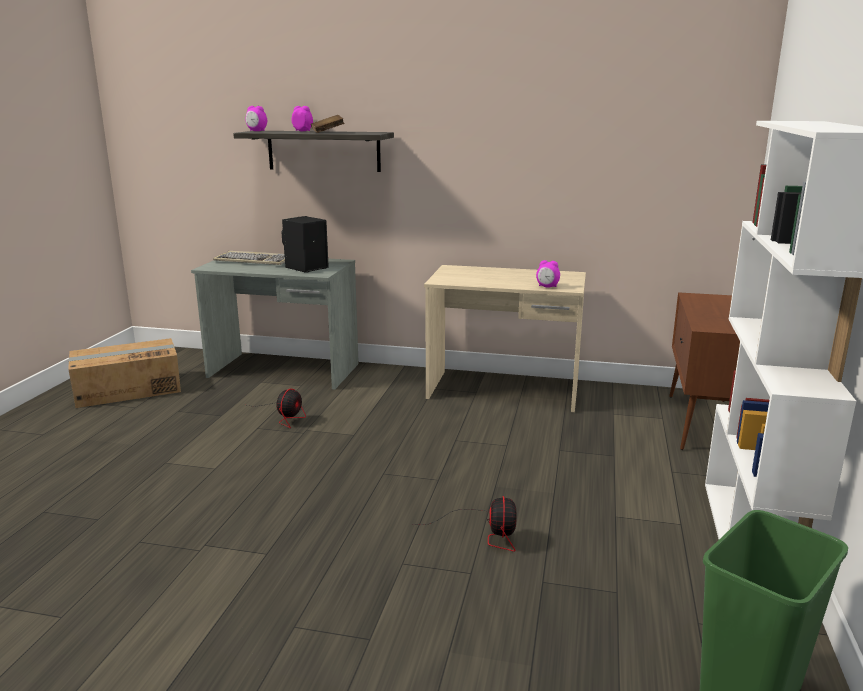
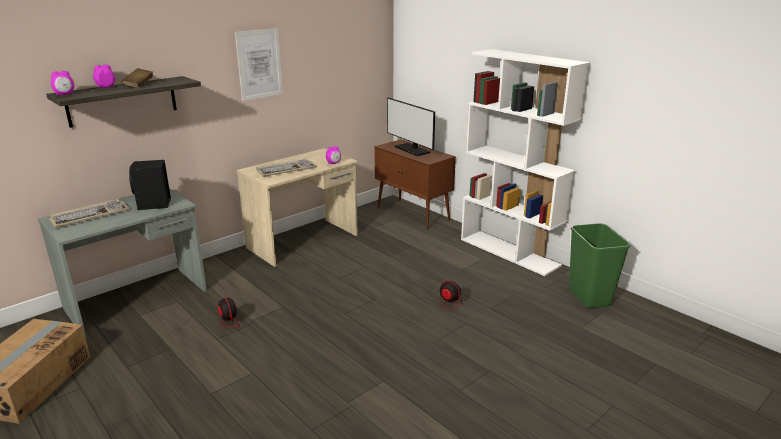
camera: 55 degrees left, 5 degrees up
(481, 277) = (286, 170): none -> keyboard
(499, 131) = (259, 64): none -> picture
(720, 310) = (412, 150): none -> monitor

